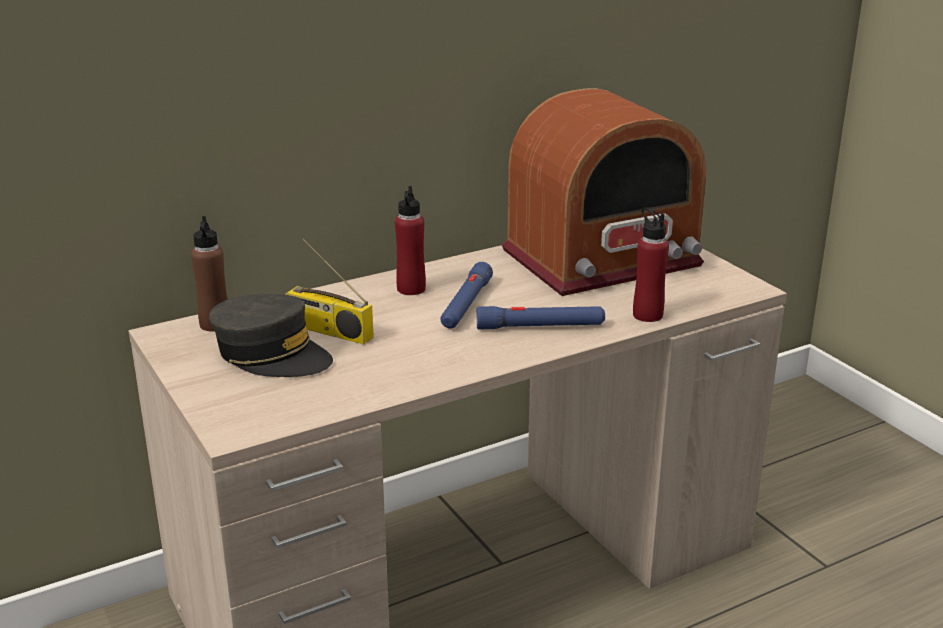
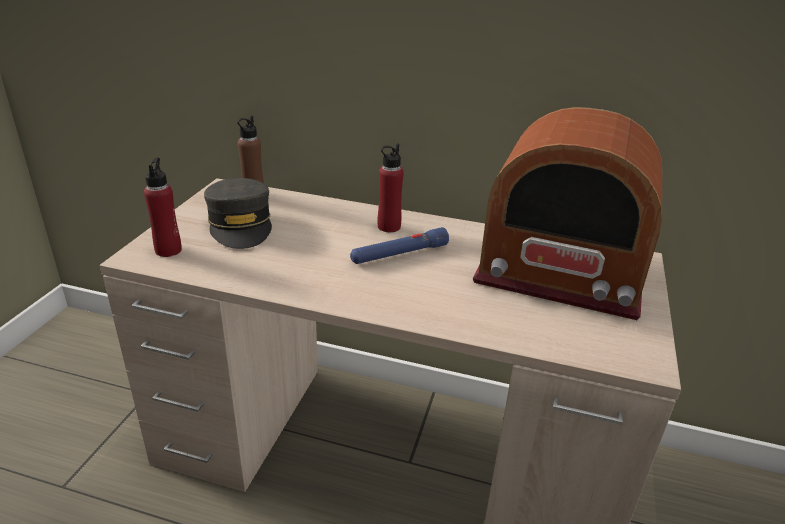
camera: 45 degrees right, 5 degrees up
(328, 331) = (293, 227): radio -> none
(540, 326) = (414, 295): blue flashlight -> none
(647, 315) = (509, 333): red bottle -> red bottle (168, 250)

